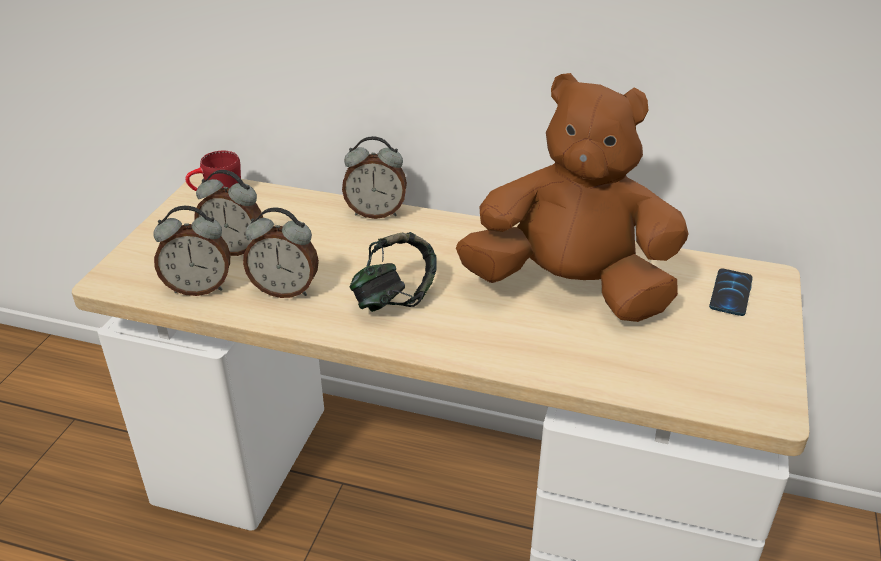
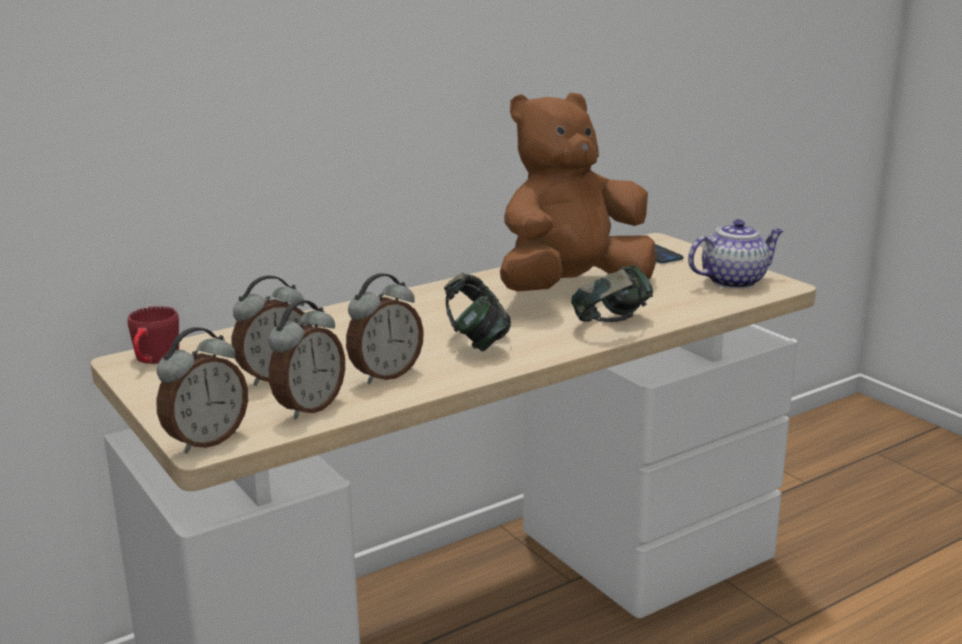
camera: 50 degrees left, 15 degrees down
(376, 212) = (339, 312): alarm clock -> alarm clock (206, 441)
(516, 349) = (612, 325): none -> headphones
(733, 374) = (734, 281): none -> teapot

